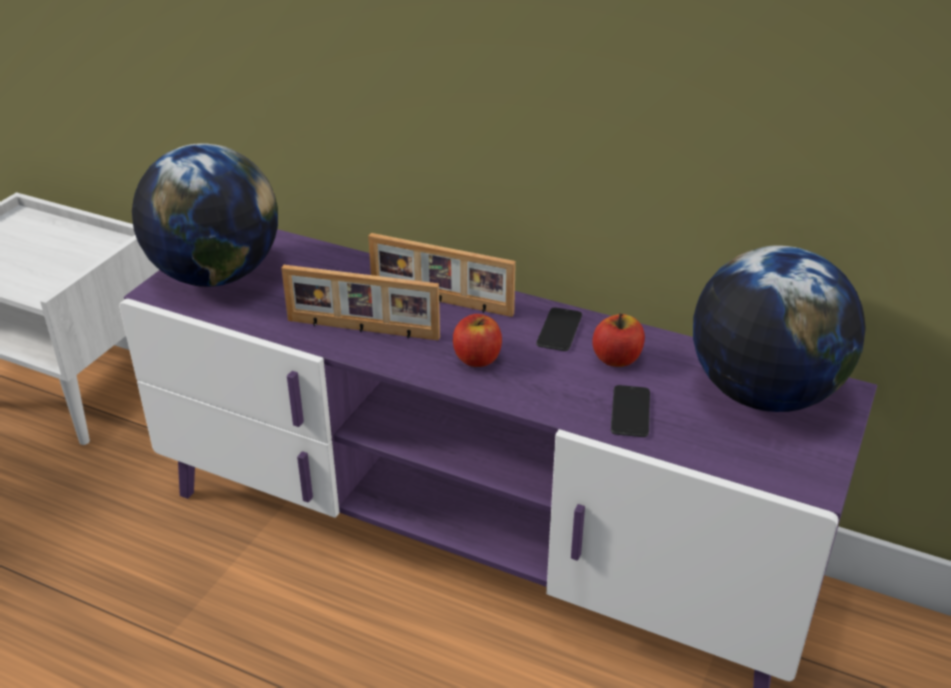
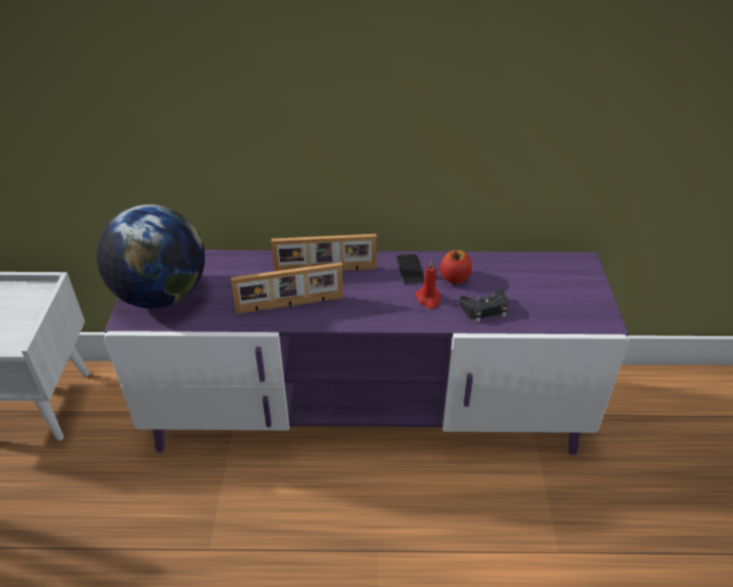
camera: 25 degrees left, 5 degrees up
(477, 358) = (375, 303): apple -> none
(556, 375) = (428, 299): none -> red candle
(630, 412) = (485, 309): phone -> black game controller
(763, 393) = (545, 275): globe -> none

